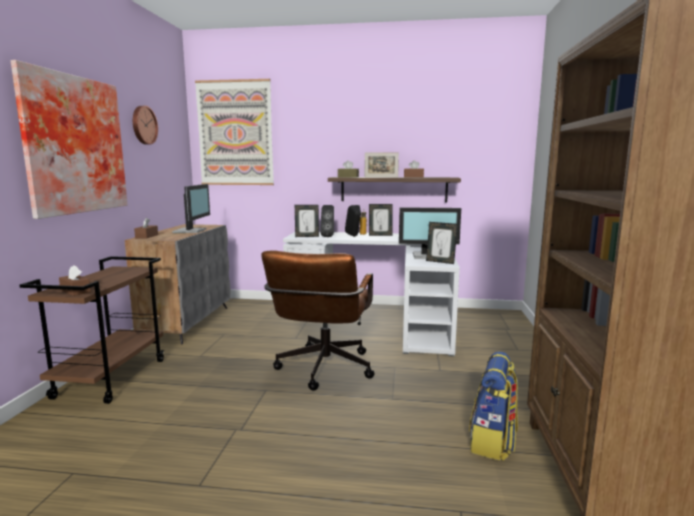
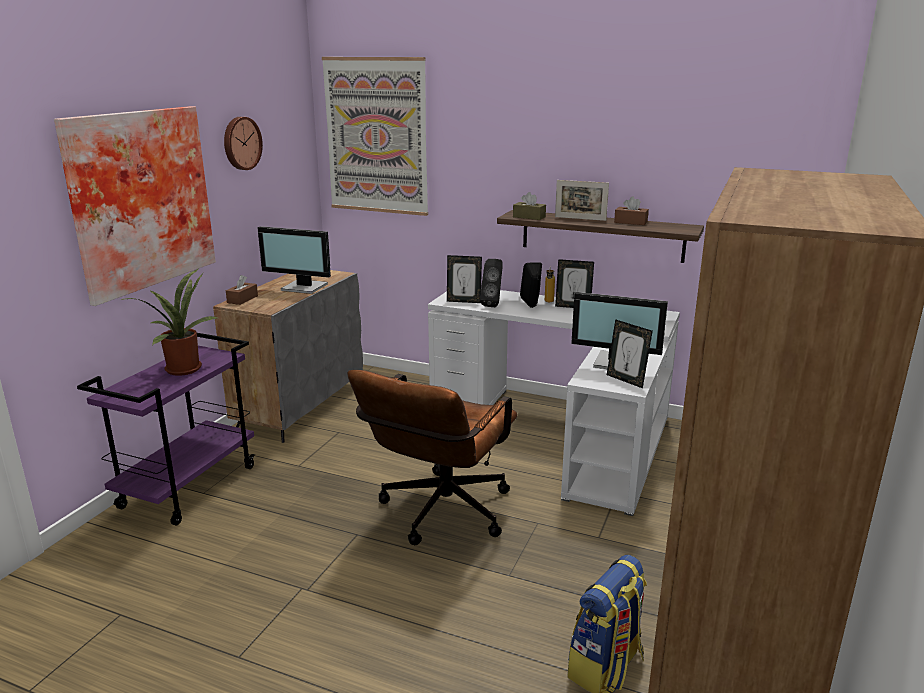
camera: 15 degrees right, 10 degrees up
(75, 291) = (137, 395): brown tissue box -> none
(108, 276) = (182, 368): none -> potted plant
(111, 378) = (189, 486): brown cart -> purple cart
(191, 231) = (304, 288): monitor -> monitor turned 90 degrees clockwise

